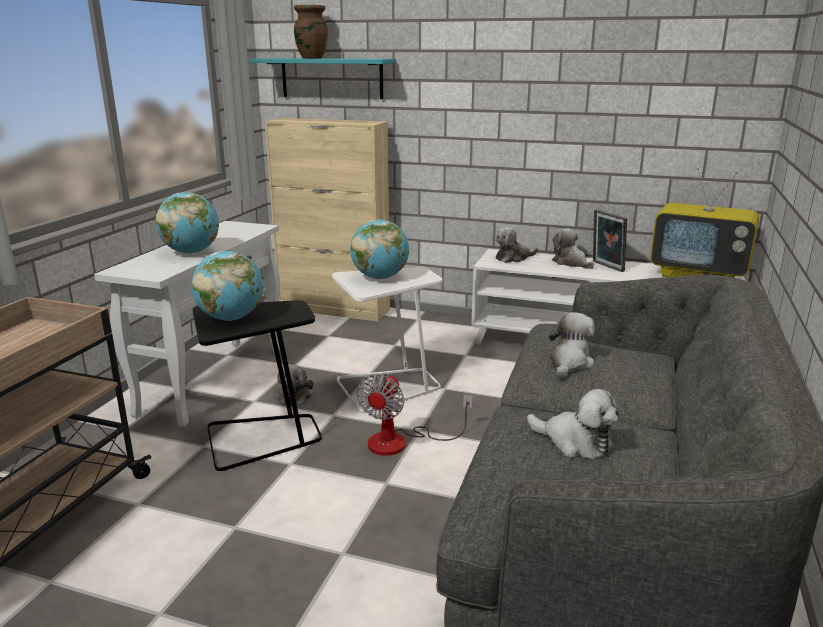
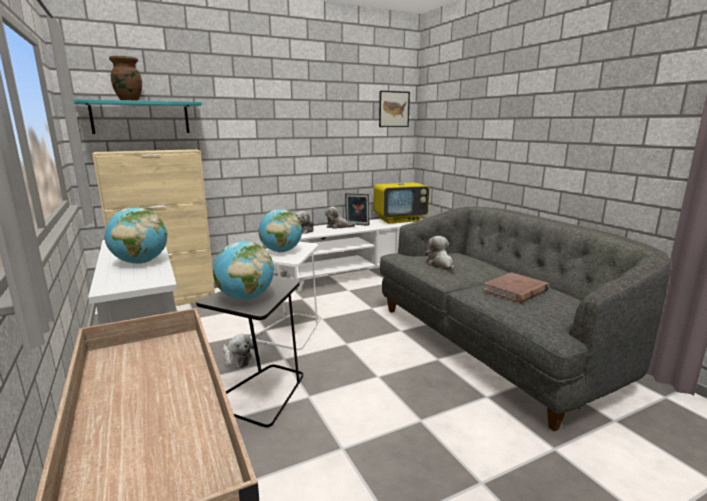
camera: 45 degrees left, 5 degrees down
(401, 442) = (348, 353): fan -> none
(574, 442) = (516, 290): plush toy -> brown book
(733, 65) = (394, 109): none -> picture

